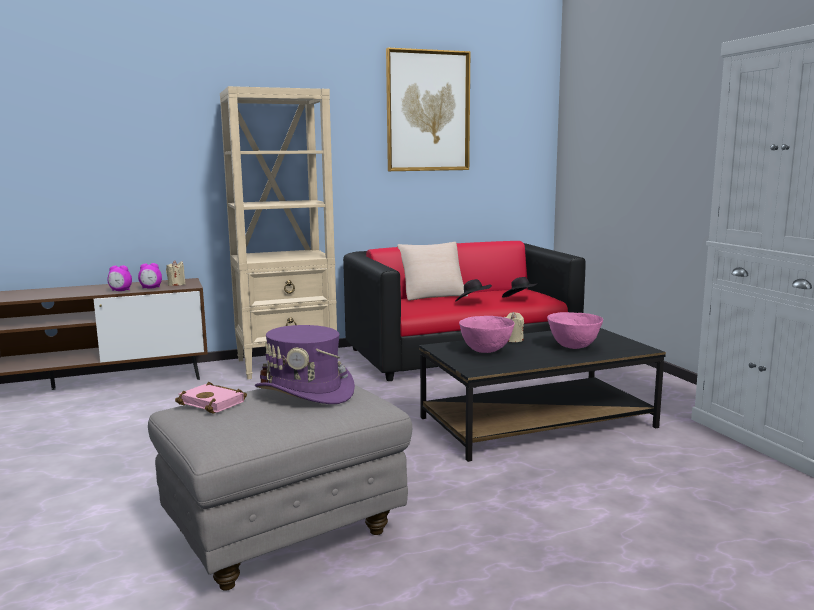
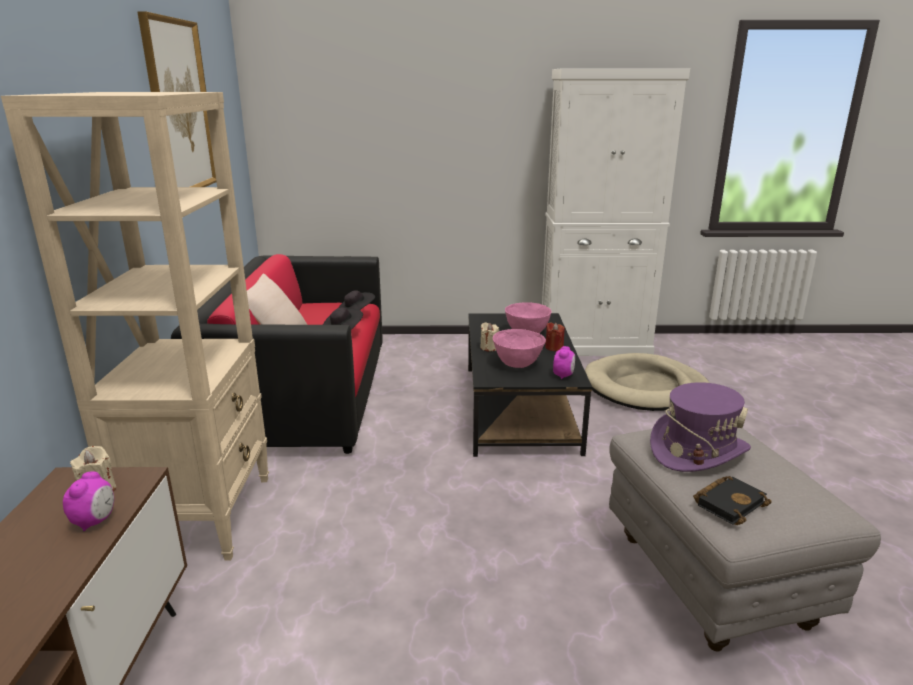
camera: 70 degrees left, 10 degrees up
(120, 291) = (70, 561): alarm clock -> alarm clock (563, 375)
(214, 403) = (729, 503): pink book -> black book
(550, 358) = (554, 347): none -> red candle
(691, 482) = (645, 388): none -> beige dog bed

